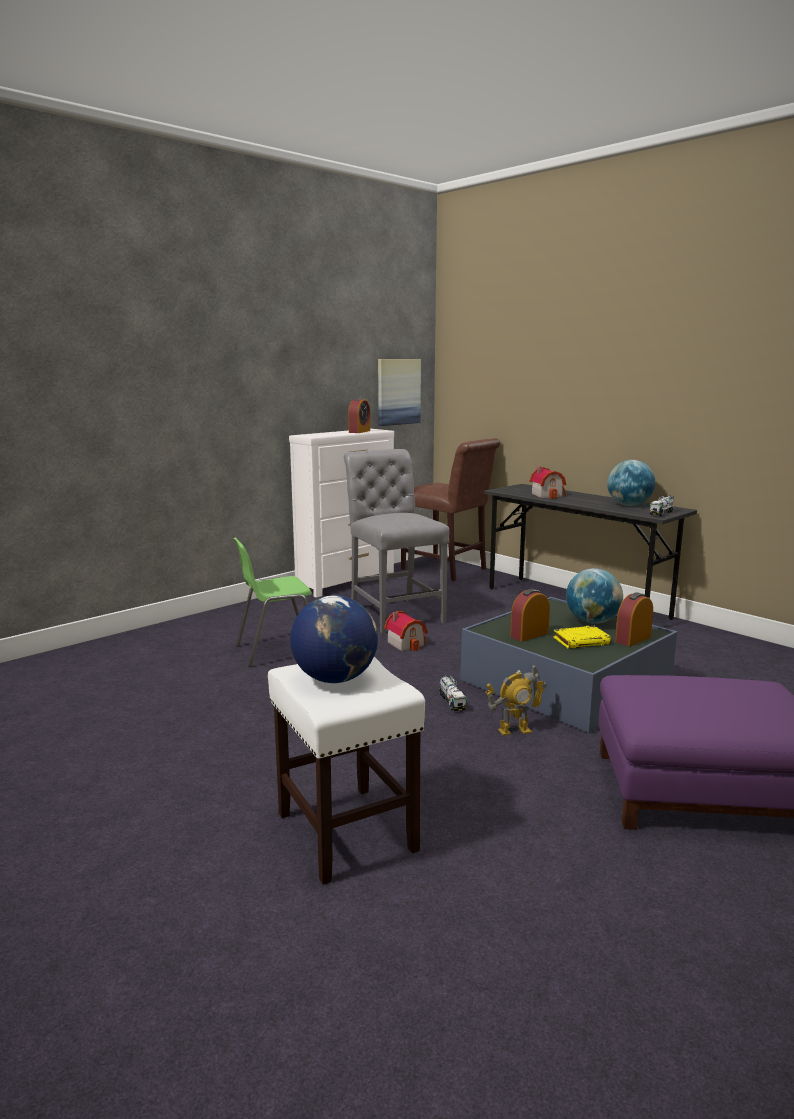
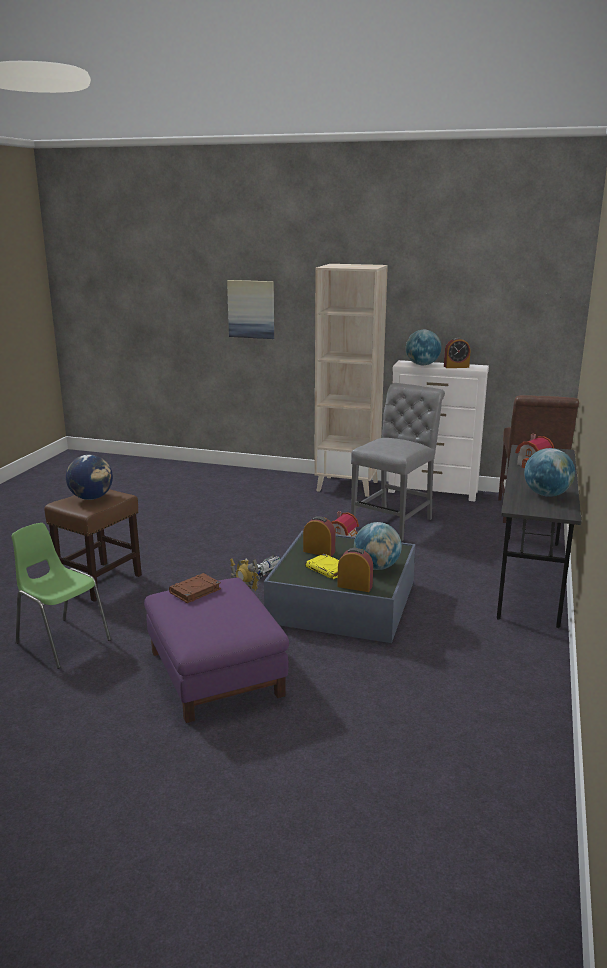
camera: 60 degrees right, 5 degrees up
(268, 607) = (348, 486): none -> beige bookcase
(277, 650) = (283, 509): green chair -> green chair (62, 641)
(329, 434) = (422, 365): none -> globe
(345, 831) = (100, 581): white stool -> brown stool
(398, 391) = (530, 335): picture -> picture (251, 309)
(661, 513) = (531, 509): toy truck -> none
(661, 699) = (195, 591): none -> brown book

